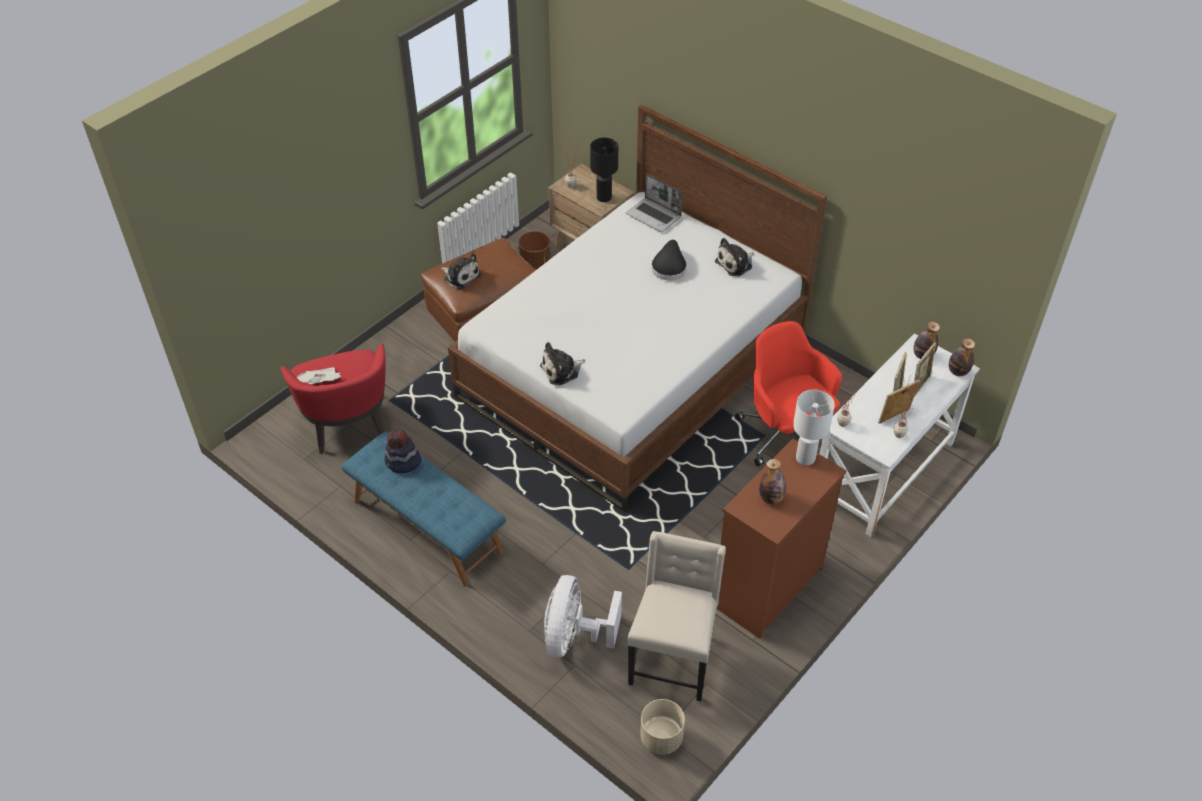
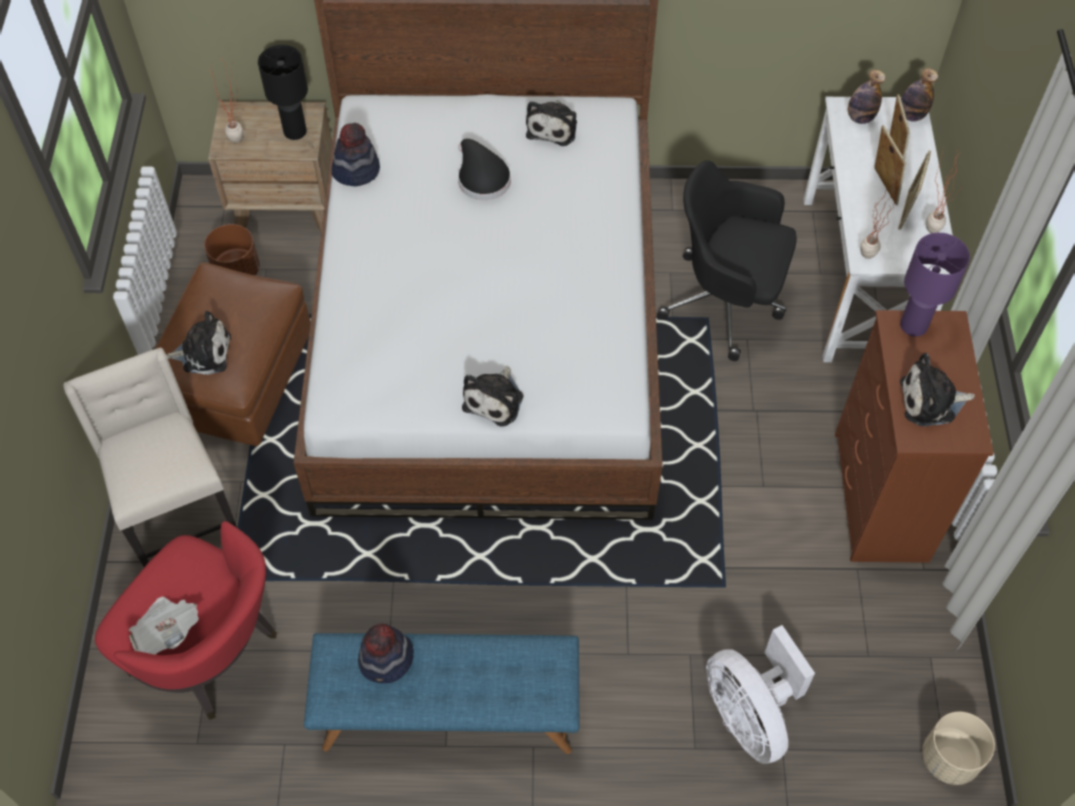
camera: 40 degrees left, 10 degrees up
(608, 228) = (356, 170): none -> hat
(654, 216) = (397, 120): laptop -> none
(672, 659) = (871, 656): beige chair -> beige chair (178, 513)
(771, 498) = (931, 401): bottle -> plush toy
(785, 435) = (726, 303): red office chair -> black office chair
(805, 458) = (913, 325): white table lamp -> purple table lamp

